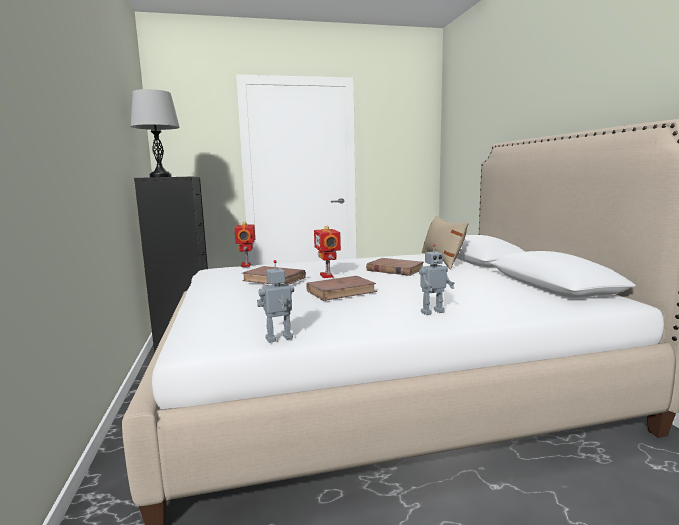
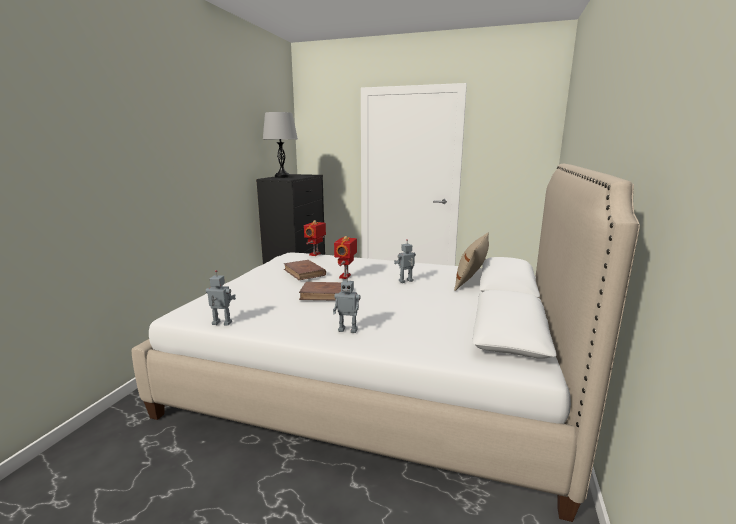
camera: 30 degrees right, 5 degrees up
(394, 270) = (406, 281): brown book -> toy robot

